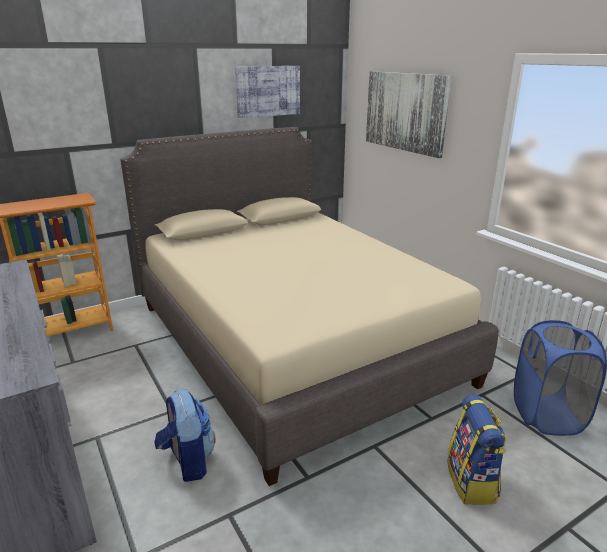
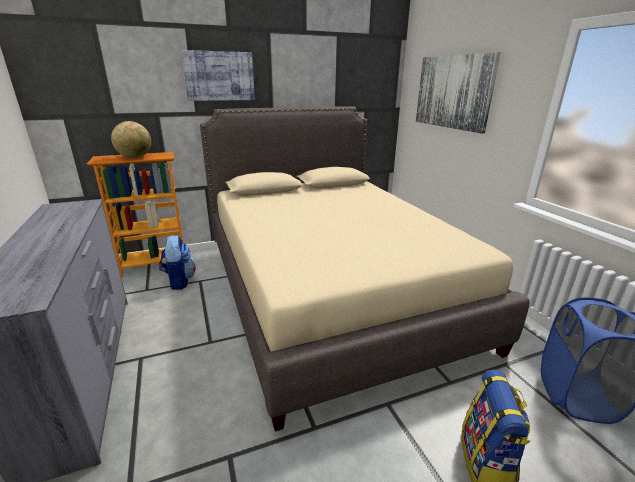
camera: 10 degrees right, 0 degrees up
(46, 204) = (135, 157): none -> globe
(188, 461) = (208, 393): backpack -> backpack (179, 281)
(268, 91) = (331, 74): picture -> picture (219, 76)

